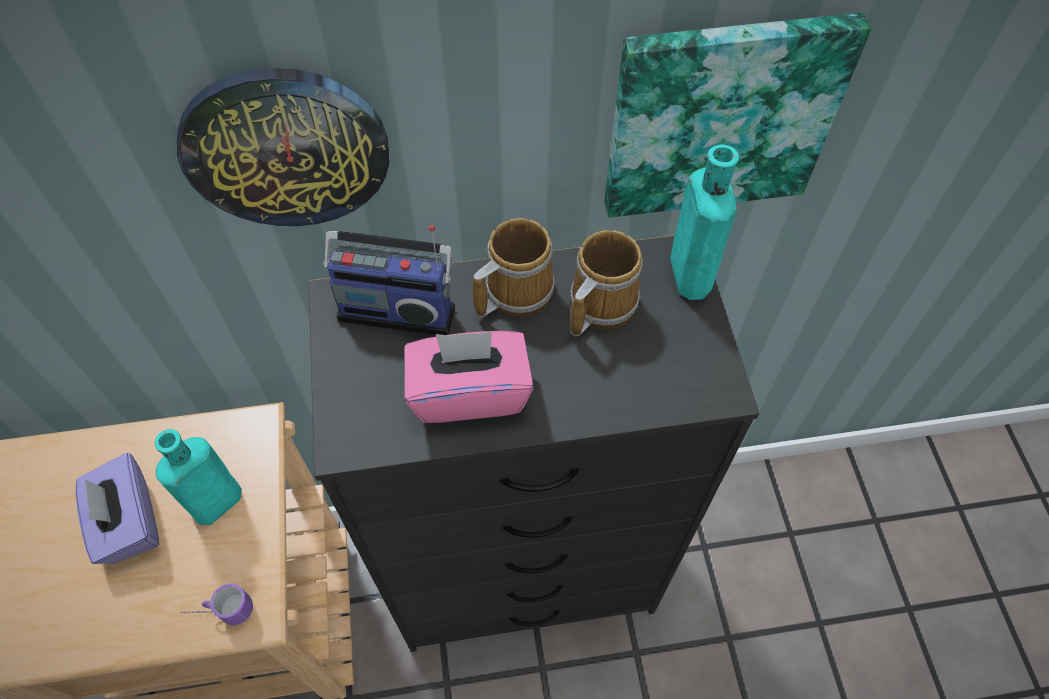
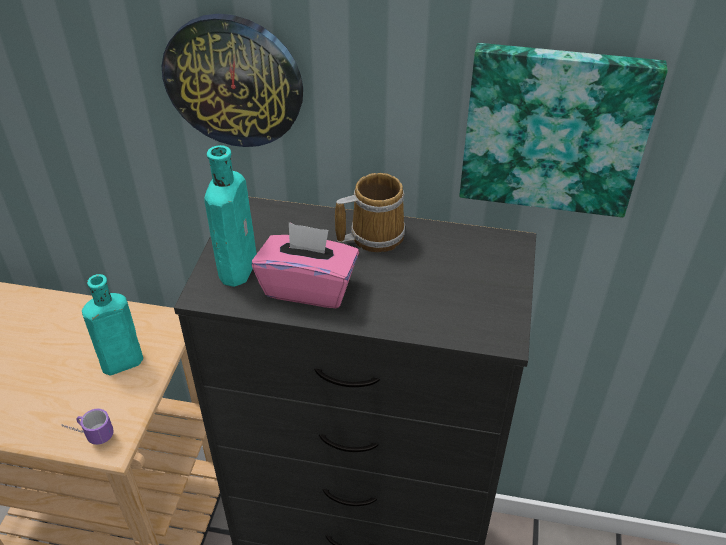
camera: 20 degrees right, 15 degrees down
(128, 522) = (56, 357): purple tissue box -> none
(398, 308) = (284, 225): radio -> none
(598, 304) = (433, 258): mug -> none
(689, 271) = (514, 255): turquoise bottle -> turquoise bottle (239, 266)

